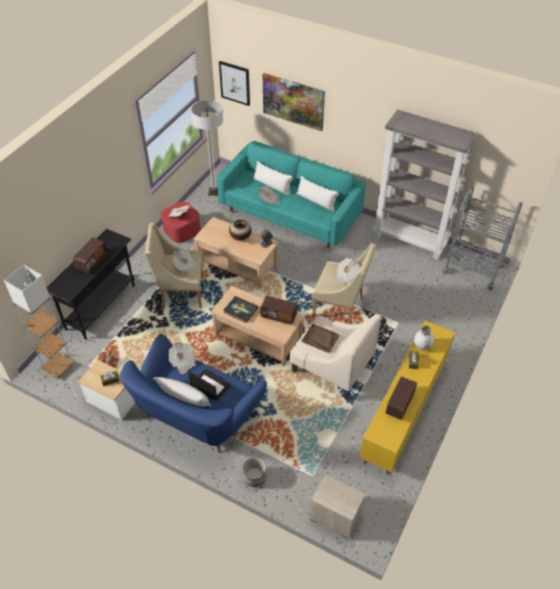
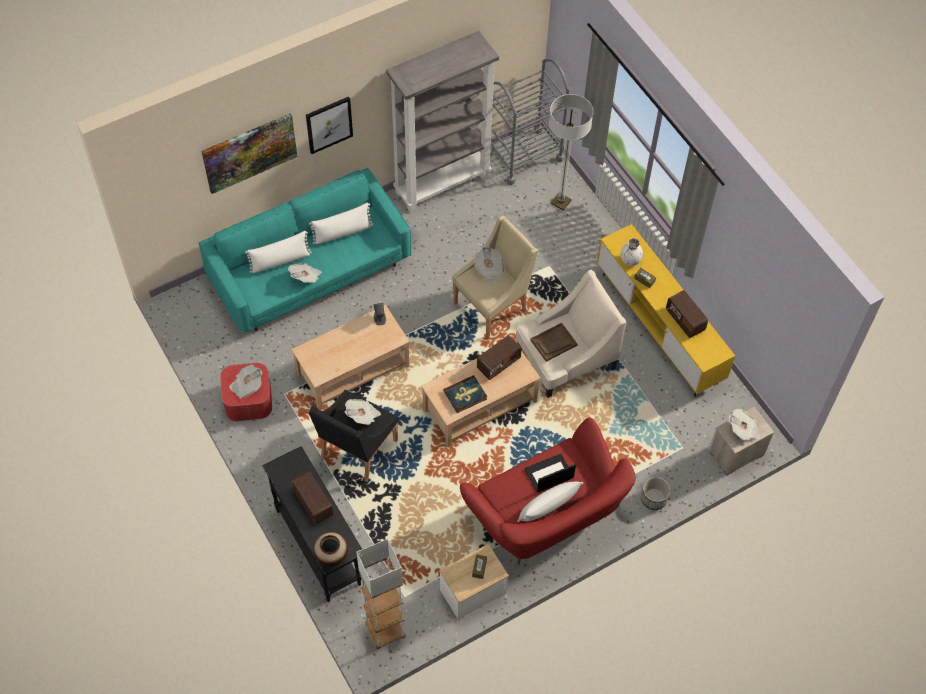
camera: 60 degrees left, 10 degrees up
(180, 293) = (357, 451): beige armchair -> black armchair
(182, 362) = (500, 486): newspaper -> newspaper (743, 430)
(196, 415) = (546, 516): blue sofa -> red sofa
(214, 192) = (205, 331): floor lamp -> floor lamp (560, 202)
(235, 83) = (160, 190): picture -> picture (329, 124)
(240, 237) = (350, 338): vase -> vase (331, 556)

